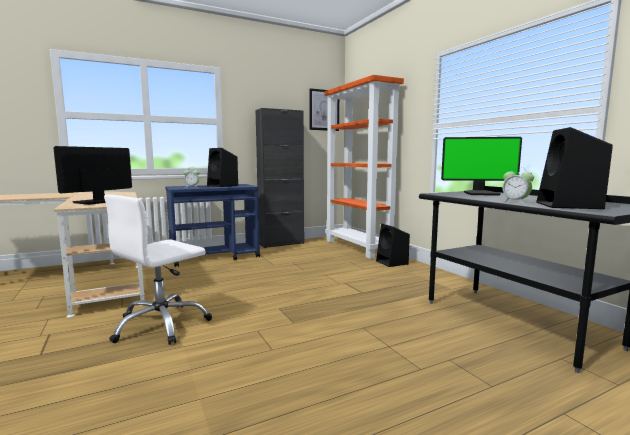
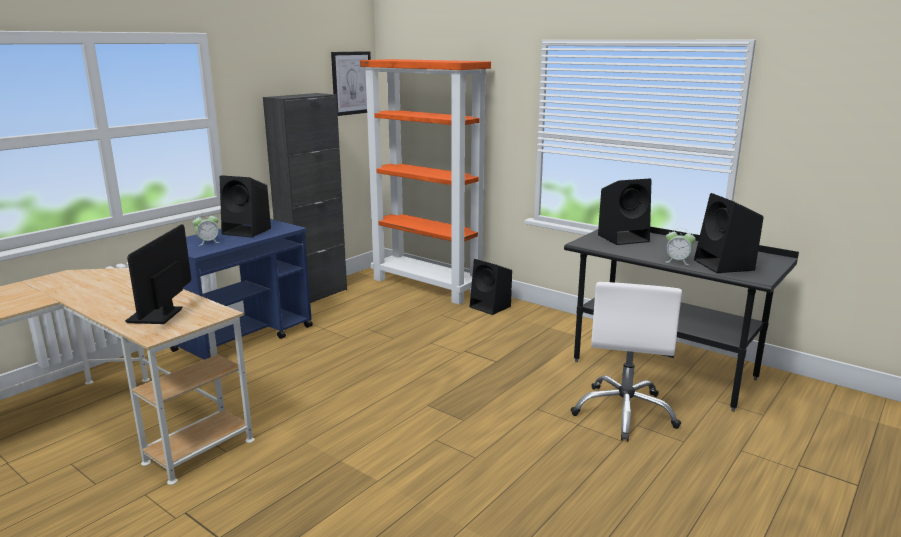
camera: 25 degrees left, 10 degrees up
(161, 325) = (316, 462): white office chair -> white office chair (625, 412)
(481, 193) = (624, 238): monitor -> black speaker

